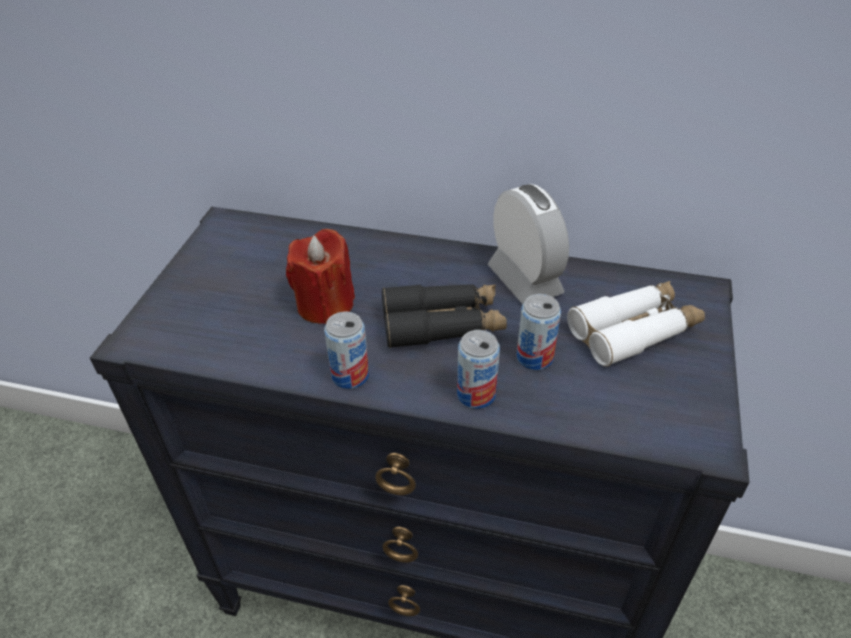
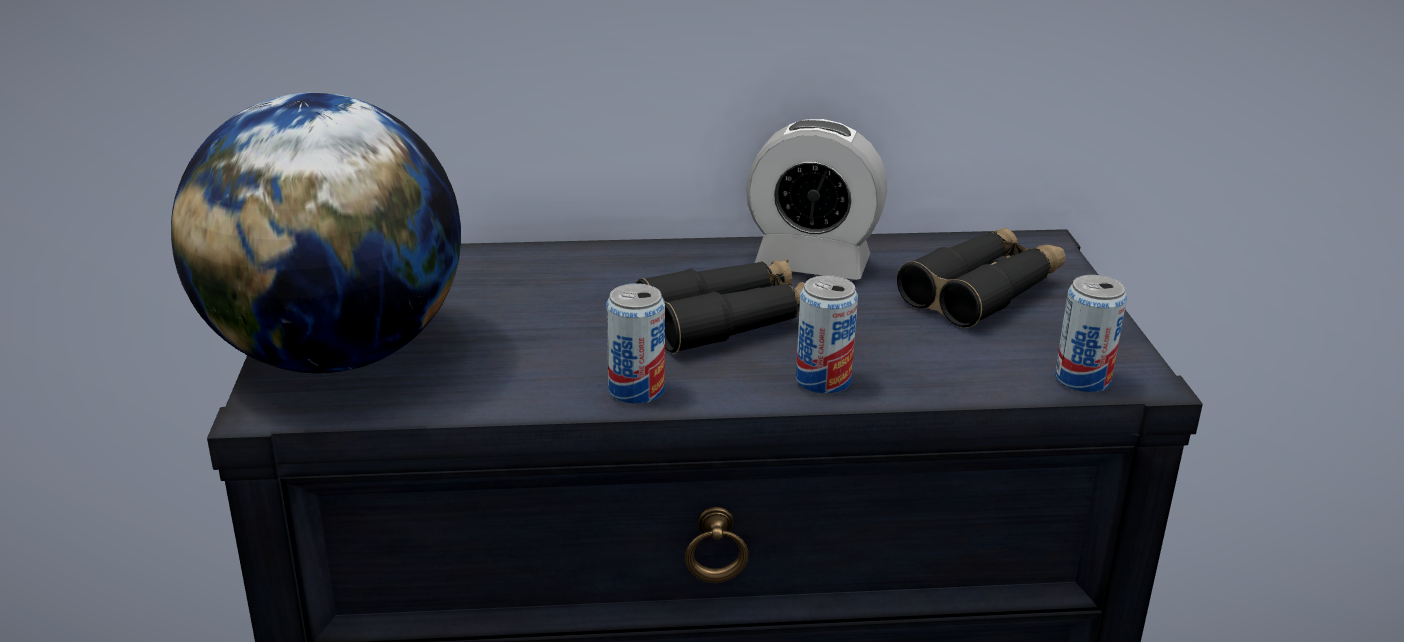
camera: 20 degrees left, 15 degrees down
(191, 304) = (336, 354): none -> globe
(325, 305) = (548, 326): red candle -> none
(524, 280) = (812, 263): alarm clock -> alarm clock turned 150 degrees clockwise
(534, 357) = (875, 334): can -> can (1082, 379)
(634, 331) = (983, 291): white binoculars -> black binoculars

